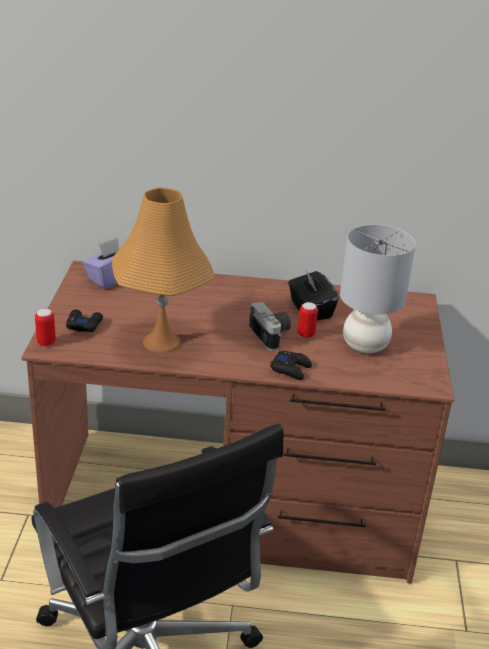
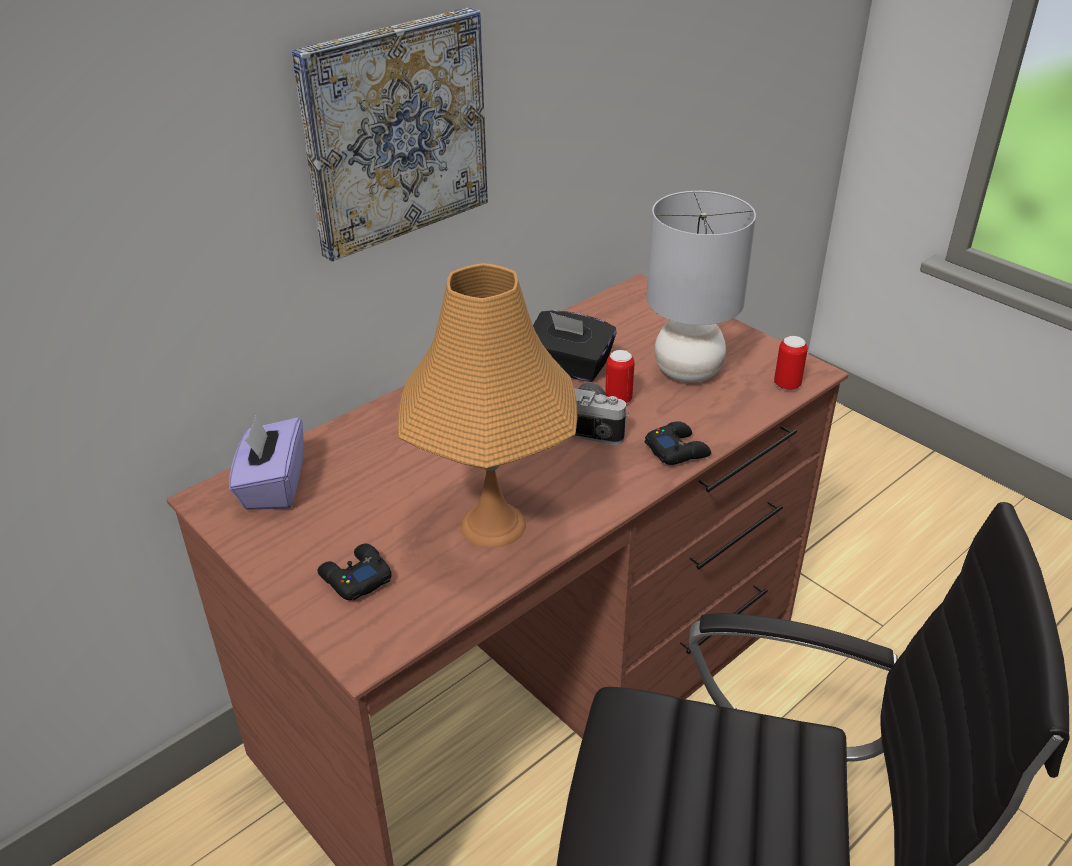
camera: 45 degrees left, 5 degrees up
(46, 343) = (352, 645): can -> can (787, 385)
(251, 127) = (394, 132): none -> picture

